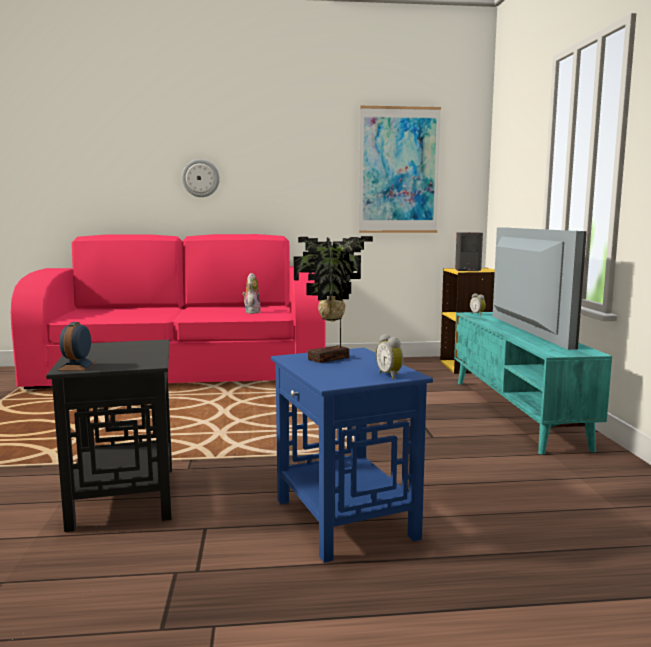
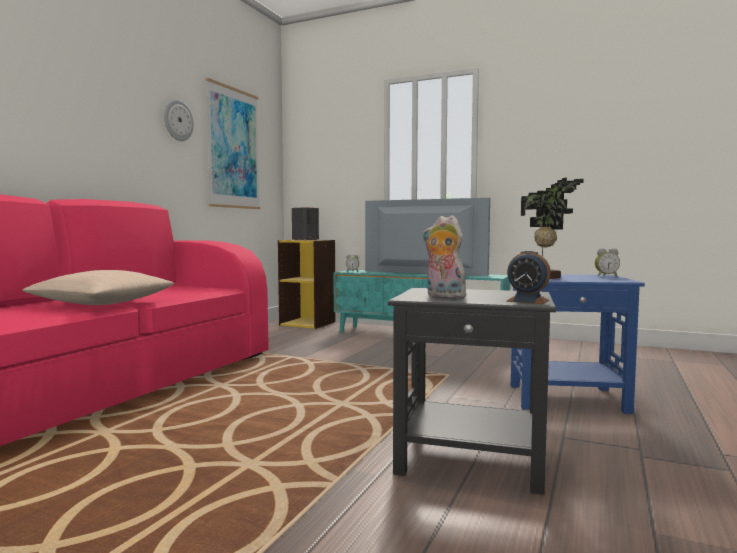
camera: 60 degrees left, 5 degrees down
(172, 313) = (102, 303): none -> beige pillow
(200, 178) = (54, 121): wall clock -> wall clock (178, 120)
(251, 312) = (182, 291): plush toy -> plush toy (443, 296)

